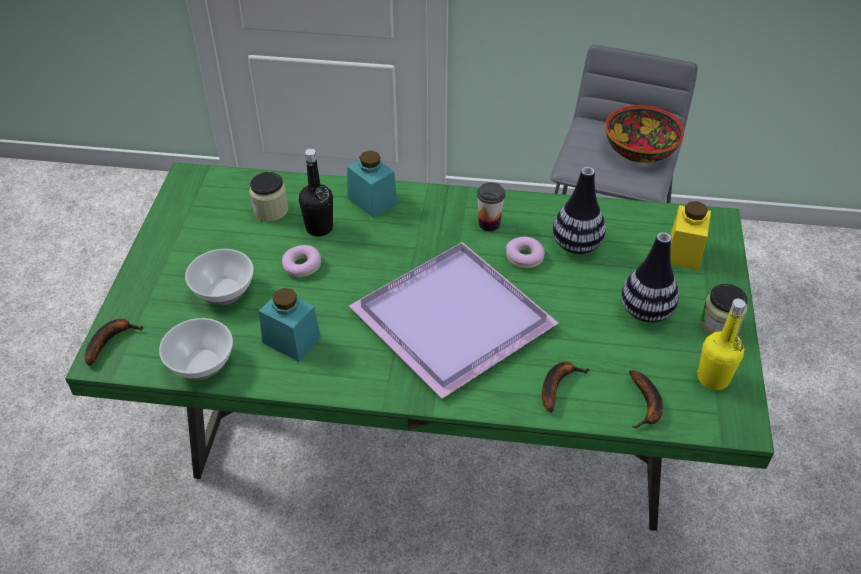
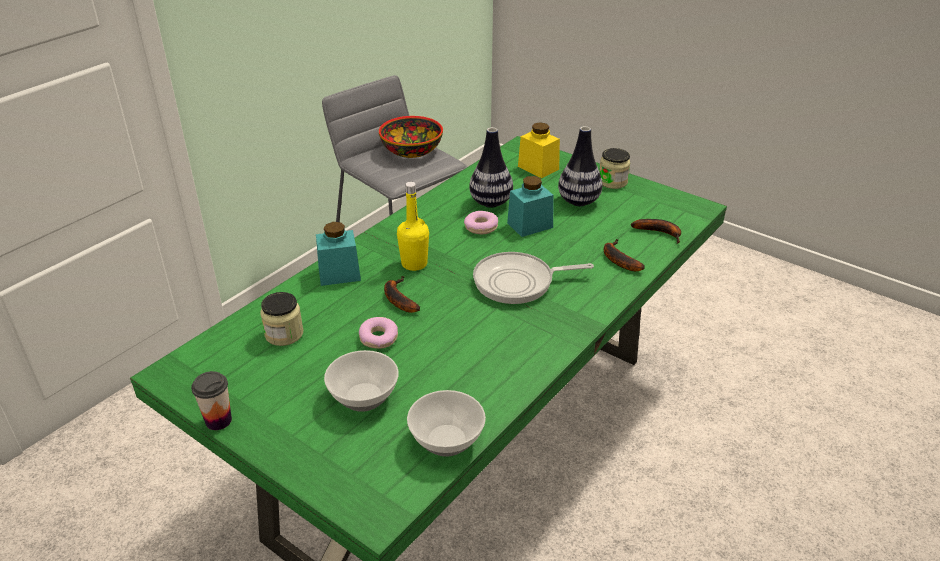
camera: 60 degrees left, 10 degrees down
(110, 341) = (356, 501): banana -> banana (398, 299)
(291, 340) = (465, 373): turquoise jar -> turquoise jar (530, 225)
(319, 228) = (340, 313): black bottle -> none
(452, 322) = (518, 282): purple tray -> frying pan
(489, 224) = (430, 229): cup -> cup (218, 420)
(713, 378) = (655, 201): yellow bottle -> yellow bottle (414, 264)

